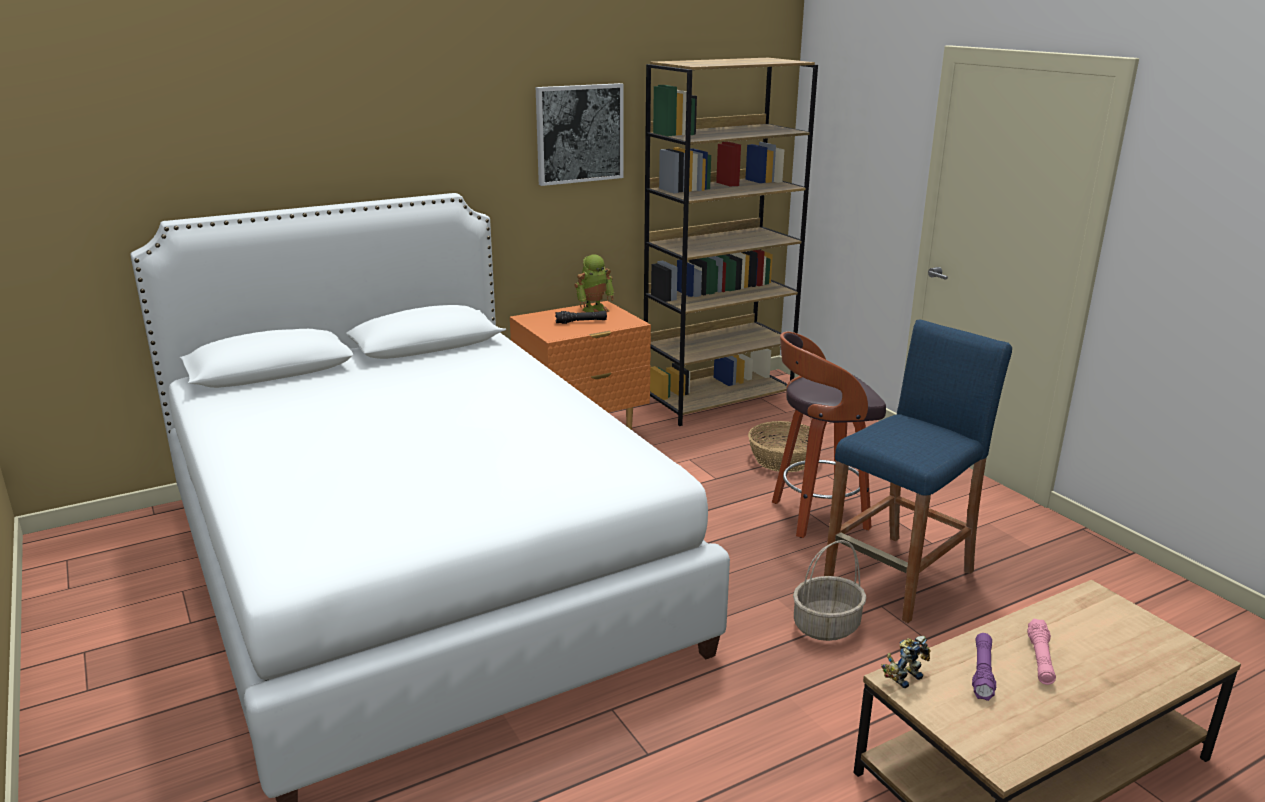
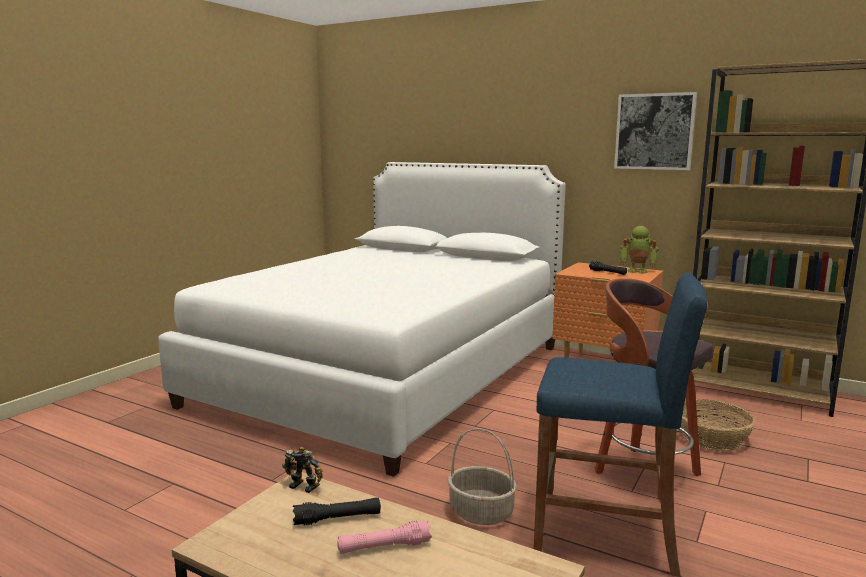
camera: 60 degrees right, 10 degrees down
(982, 672) = (337, 519): purple flashlight -> black flashlight

